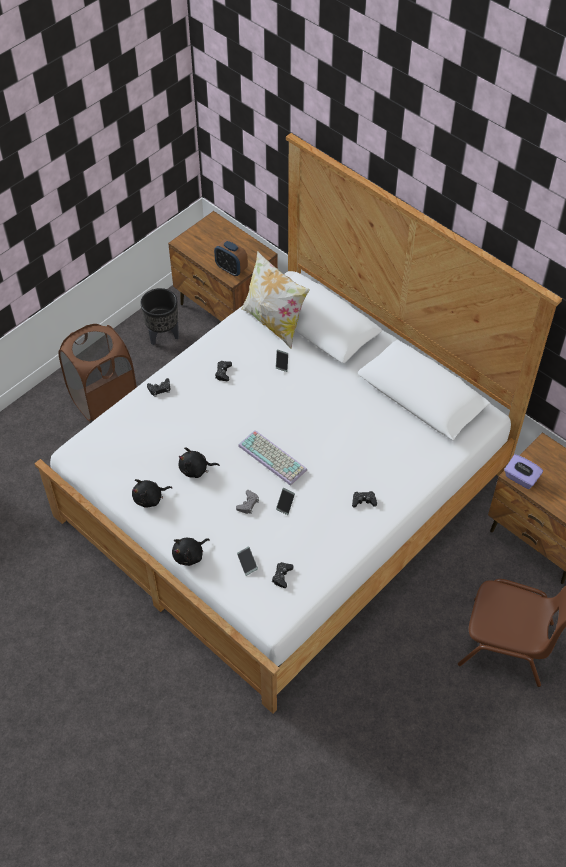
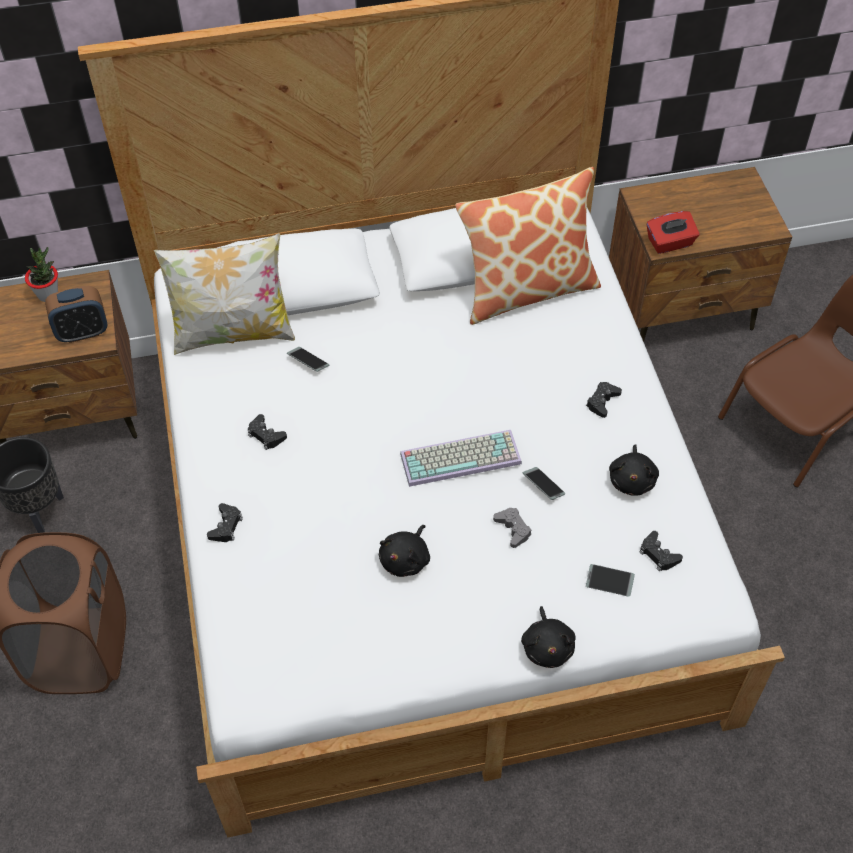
camera: 55 degrees left, 0 degrees up
(150, 498) = (412, 644): black plush toy -> black plush toy (632, 479)
(242, 242) = (48, 294): none -> potted plant
(413, 426) = (527, 289): none -> pillow
(520, 478) = (670, 243): purple tissue box -> red tissue box

